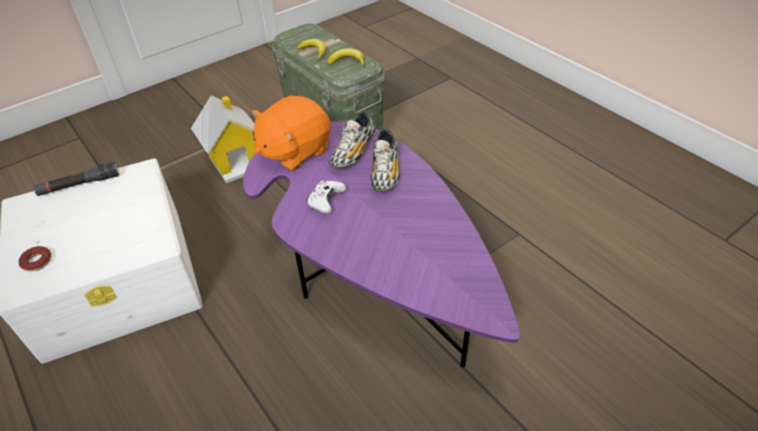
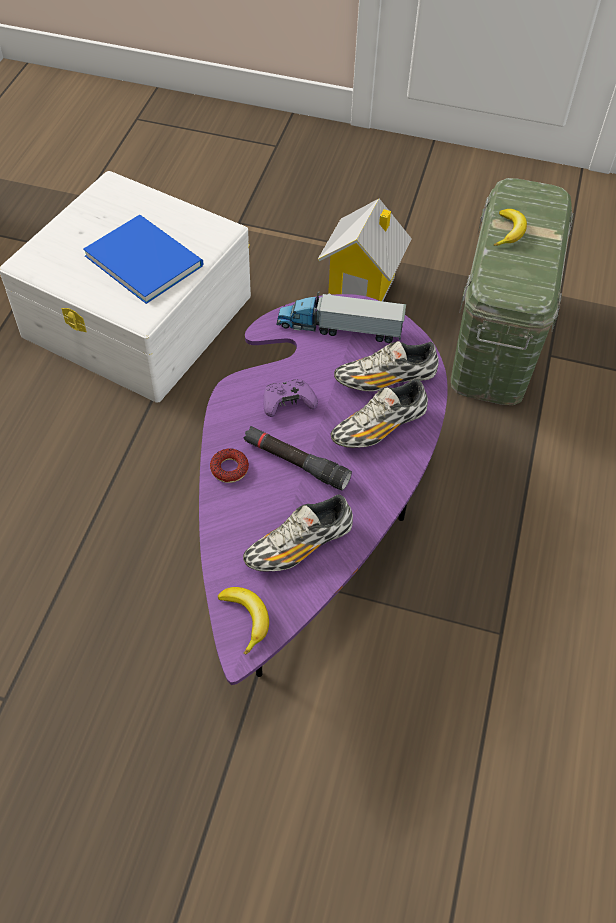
camera: 50 degrees right, 10 degrees up
(37, 261) = (60, 250): donut -> donut (229, 469)
(80, 185) = (165, 204): black flashlight -> black flashlight (296, 463)
(110, 219) = (144, 258): none -> blue book
(294, 151) = (339, 328): orange plush toy -> toy truck
(326, 201) = (288, 403): white game controller -> purple game controller
(347, 62) = (522, 273): banana -> banana (246, 618)
(440, 250) = (299, 546): none -> shoe

